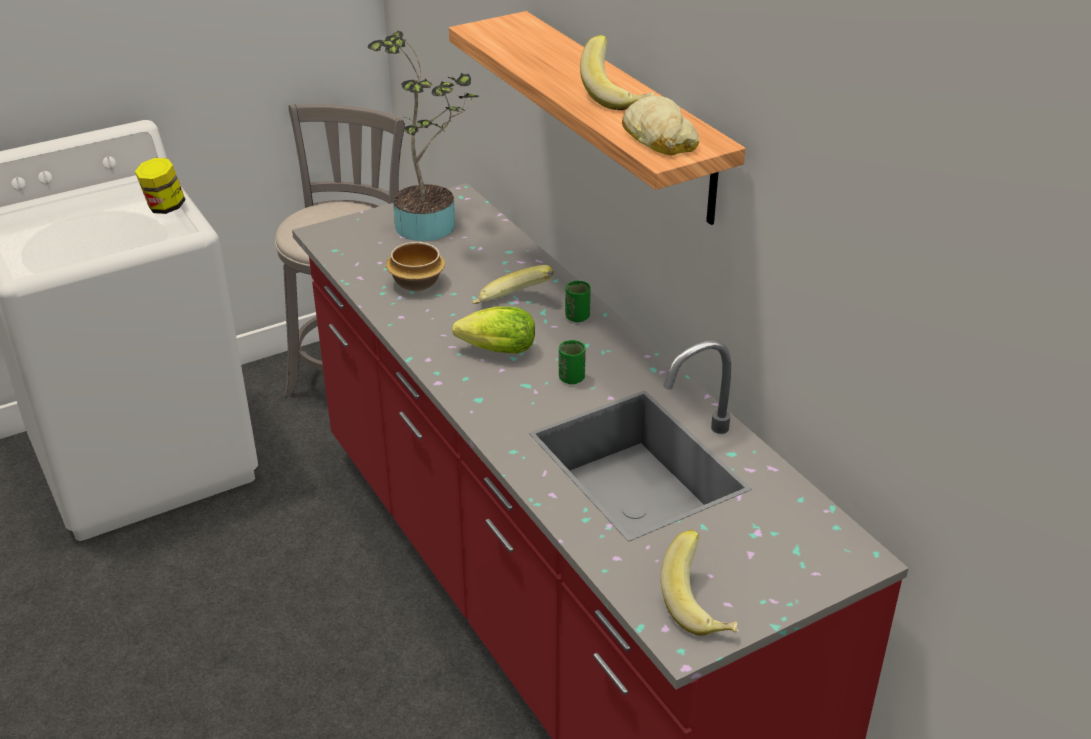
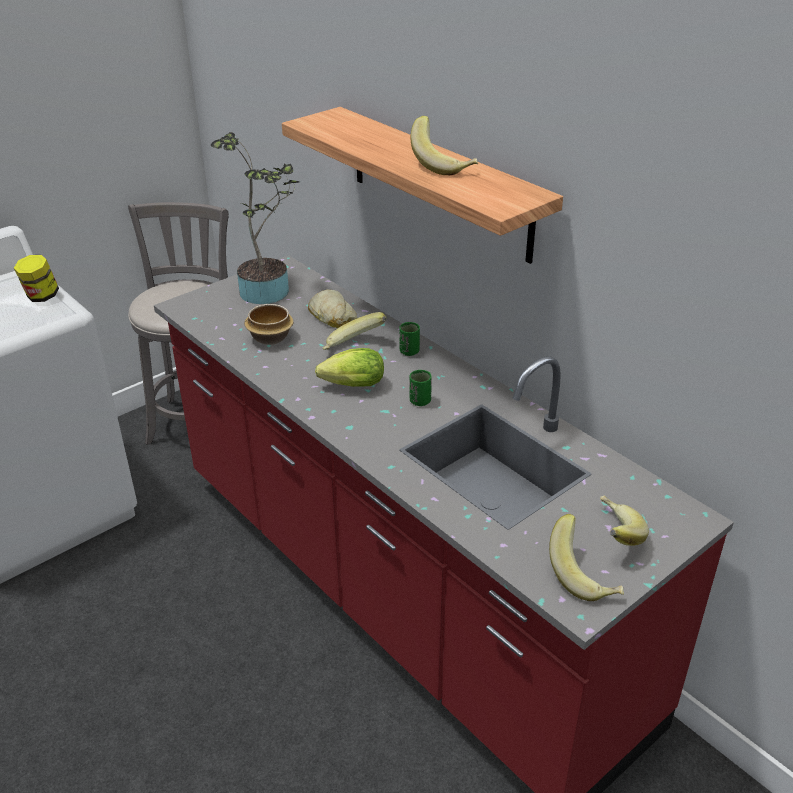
camera: 10 degrees left, 0 degrees up
(659, 138) = (491, 194): bread -> bread (332, 316)
(752, 564) = (613, 535): none -> banana

